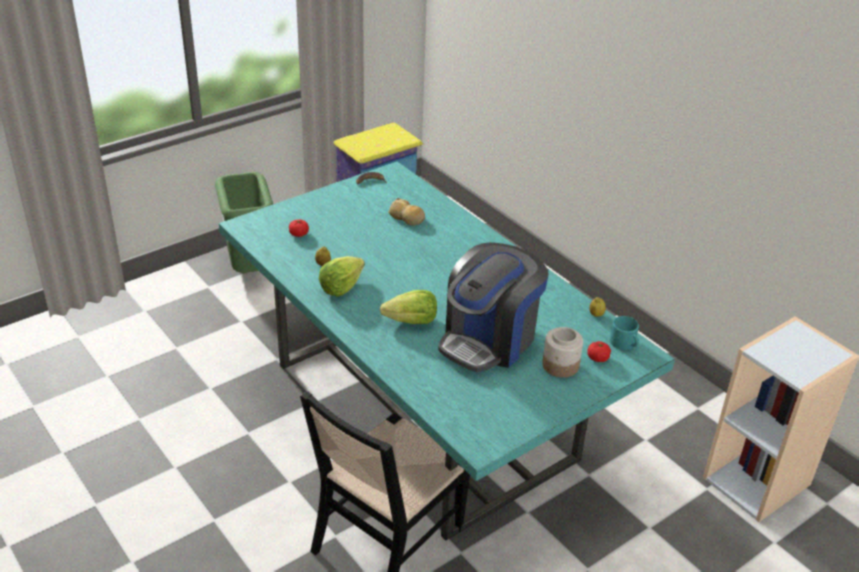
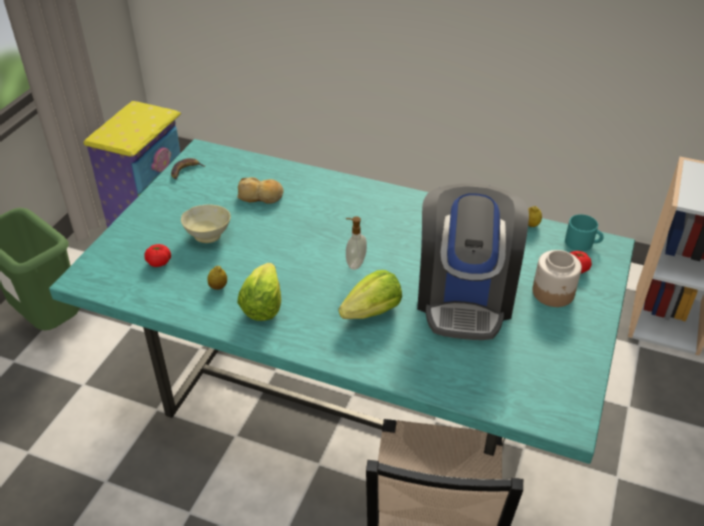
camera: 30 degrees left, 5 degrees up
(347, 229) = (209, 235): none -> beige bowl
(430, 287) = (355, 263): none -> soap dispenser

